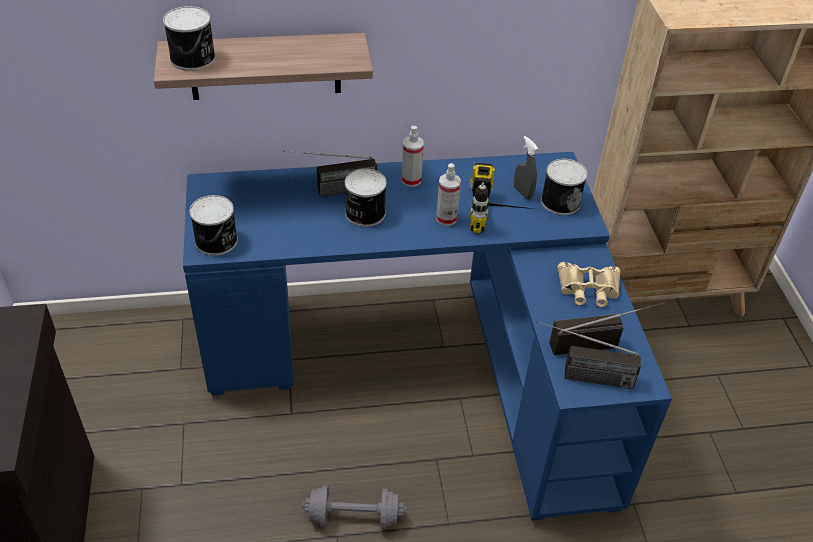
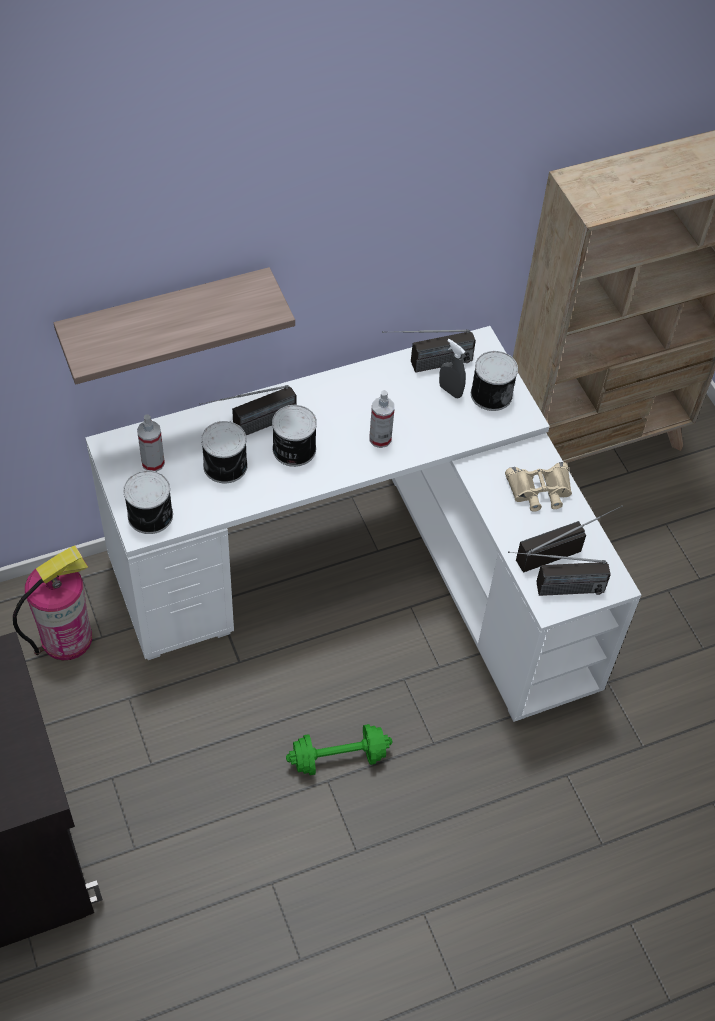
camera: 15 degrees left, 10 degrees up
(151, 363) = (66, 638): none -> fire extinguisher
(194, 58) = (103, 339): can -> can (226, 465)
(354, 517) = (338, 758): grey dumbbell -> green dumbbell
(411, 180) = (329, 397): spray bottle -> spray bottle (153, 463)
(431, 362) = (369, 572): blue desk -> white desk
(501, 216) = (436, 424): power drill -> none
(506, 171) = (426, 366): none -> radio

